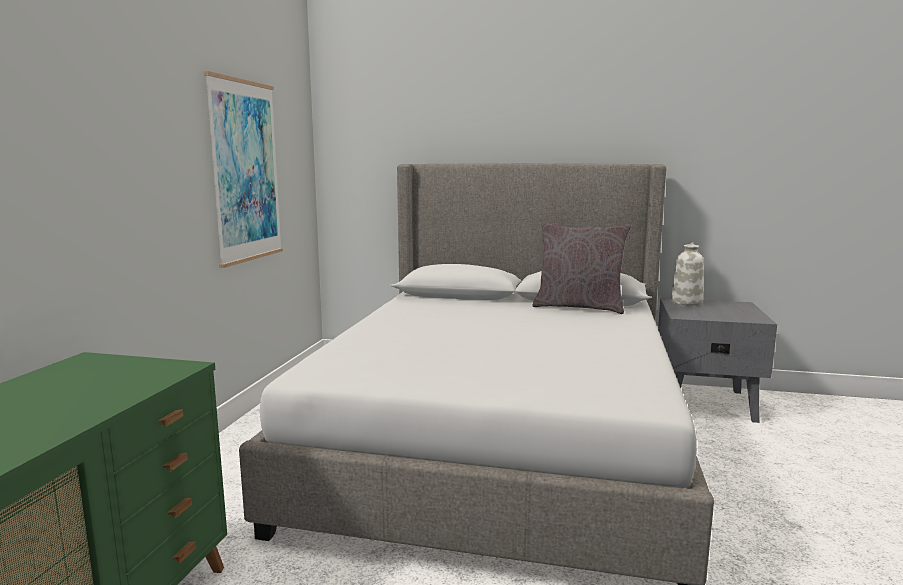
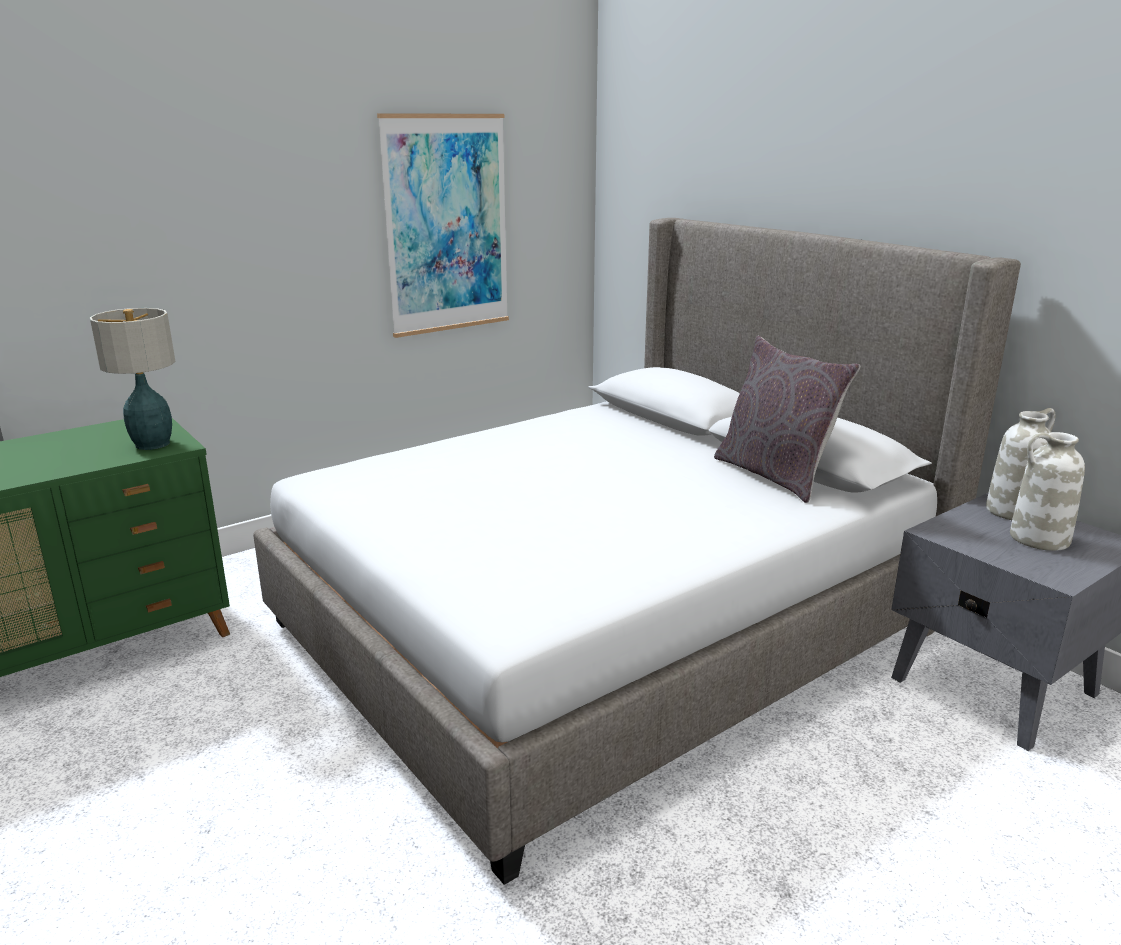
camera: 40 degrees right, 10 degrees up
(148, 372) = (153, 444): none -> table lamp
(718, 309) = (1038, 539): none -> white vase

